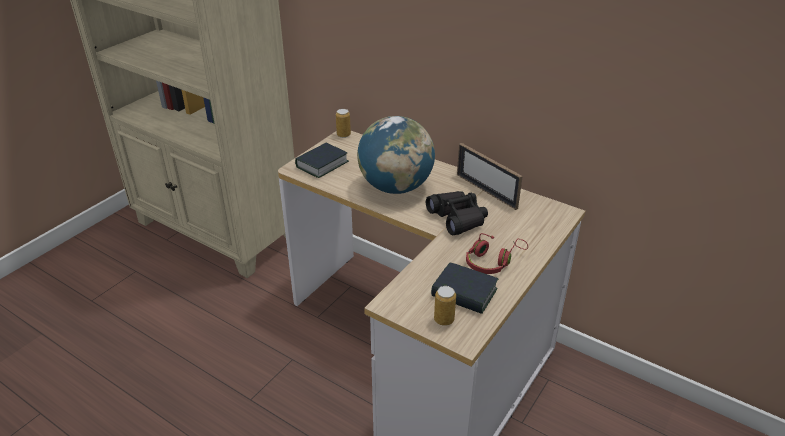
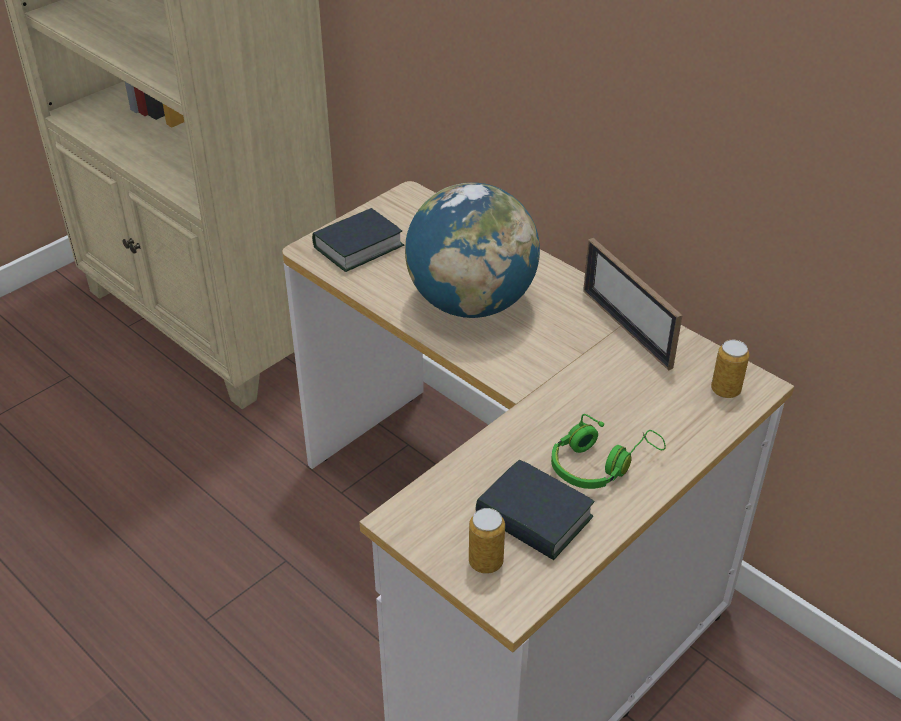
camera: 10 degrees right, 5 degrees up
(343, 135) = (409, 194): can -> can (725, 390)
(457, 218) = (562, 374): black binoculars -> none
(493, 261) = (600, 463): red headphones -> green headphones

